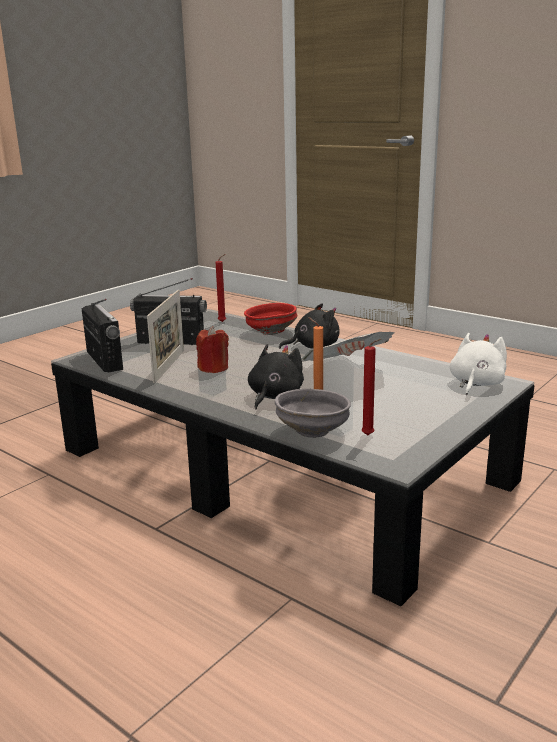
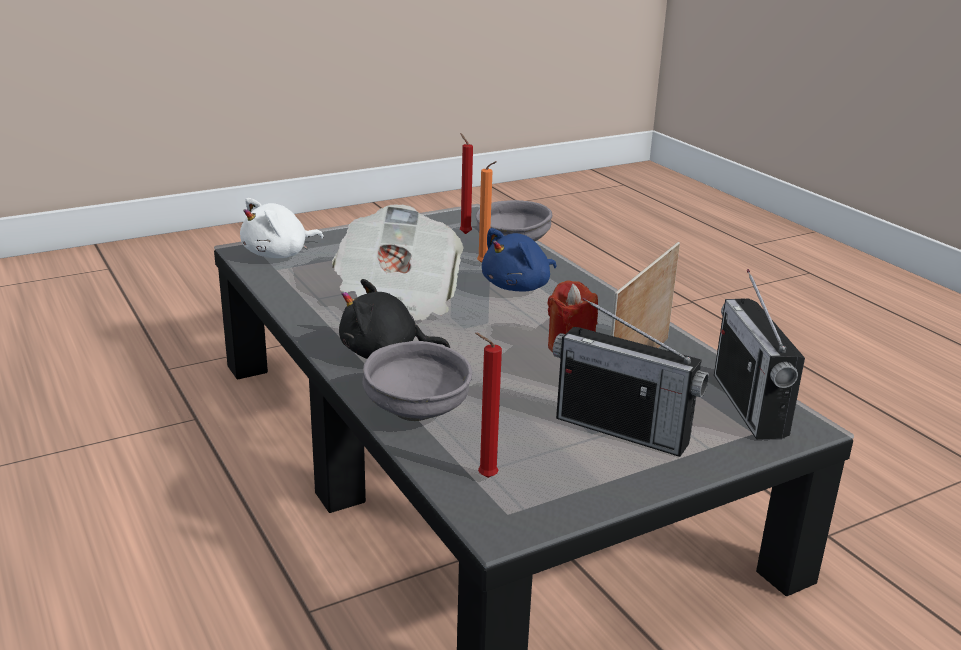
camera: 160 degrees left, 5 degrees up
(270, 332) = (417, 411): red bowl -> grey bowl
(274, 396) = (518, 287): black plush toy -> blue plush toy

